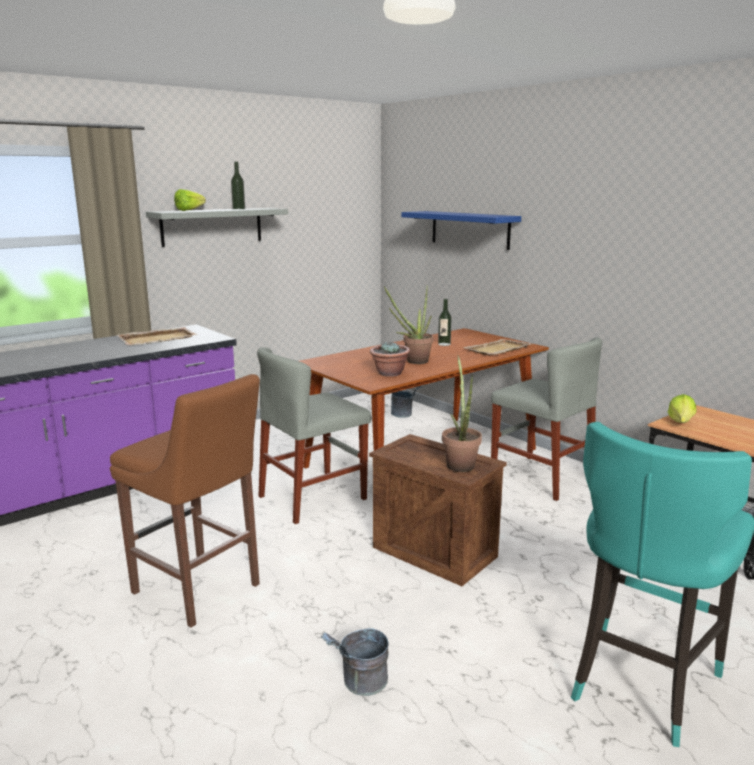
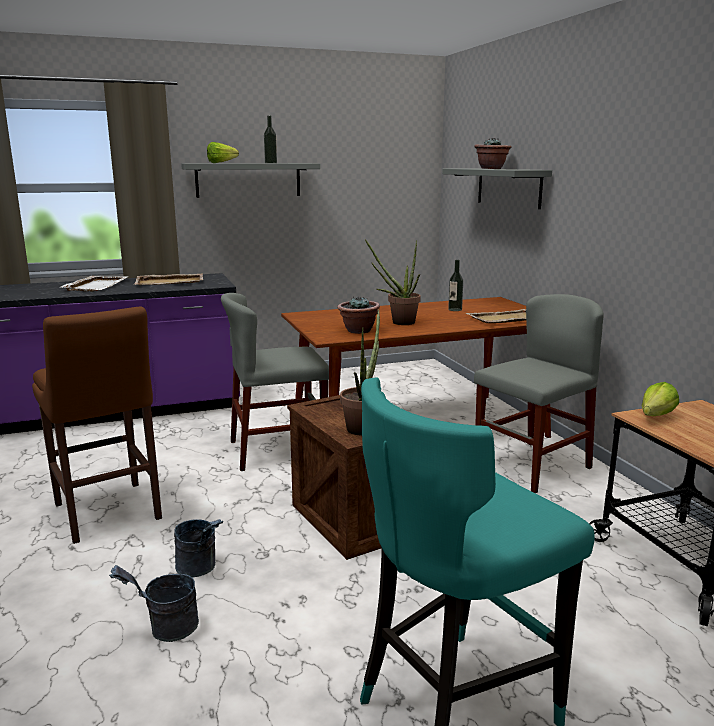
camera: 20 degrees right, 0 degrees up
(80, 349) = (96, 285): none -> white tray
(405, 415) = (437, 386): grey bucket -> grey bucket (200, 569)
(457, 213) = (491, 168): none -> potted plant
(469, 229) = (508, 187): blue shelf -> grey shelf
(541, 477) = (532, 466): grey chair -> grey chair turned 105 degrees counterclockwise

